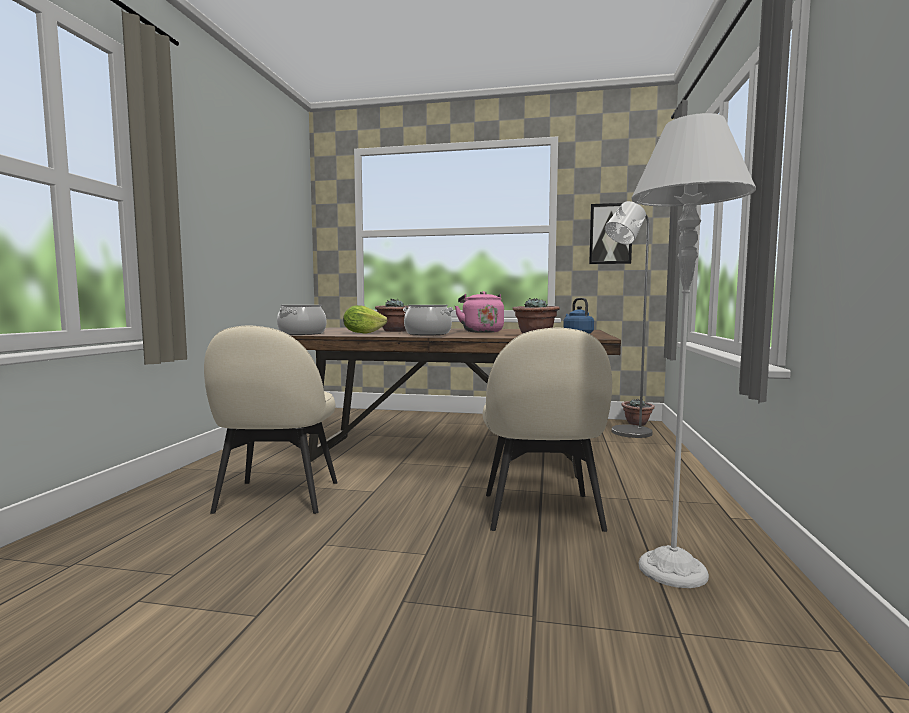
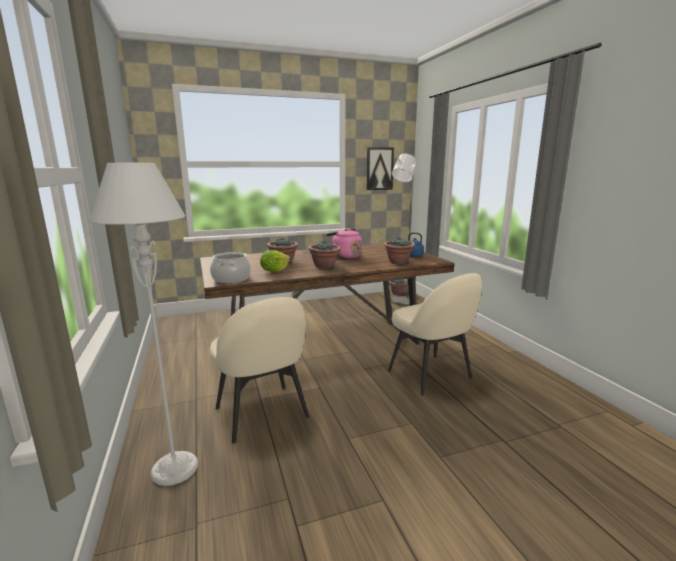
camera: 30 degrees left, 10 degrees up
(428, 334) = (324, 266): cooking pot -> potted plant
(673, 570) = (521, 392): grey floor lamp -> grey floor lamp (175, 468)

